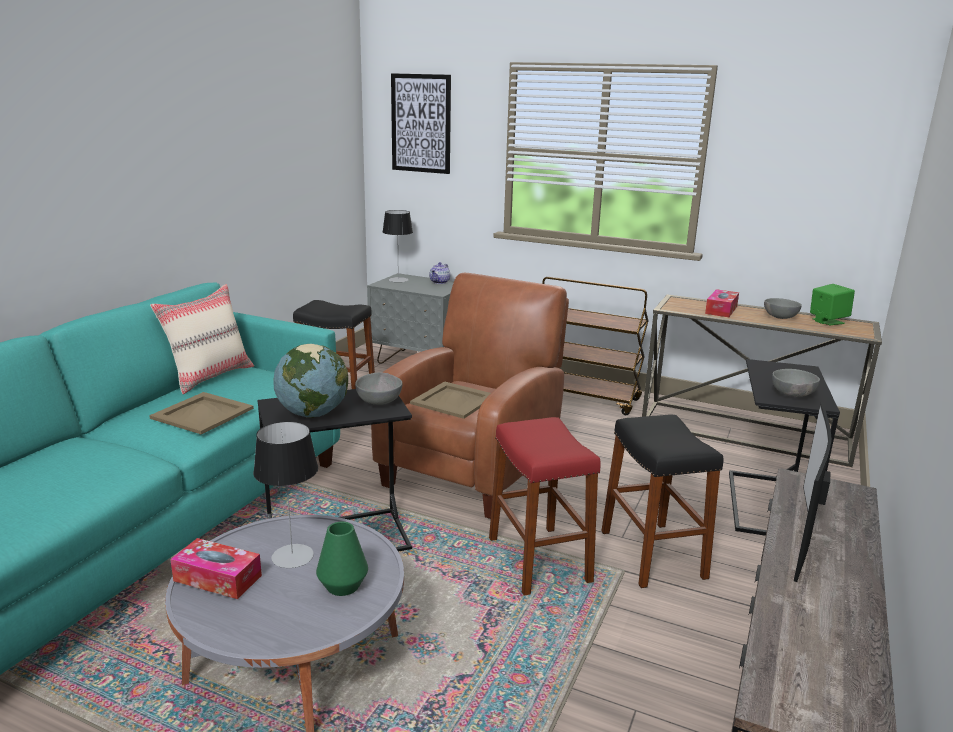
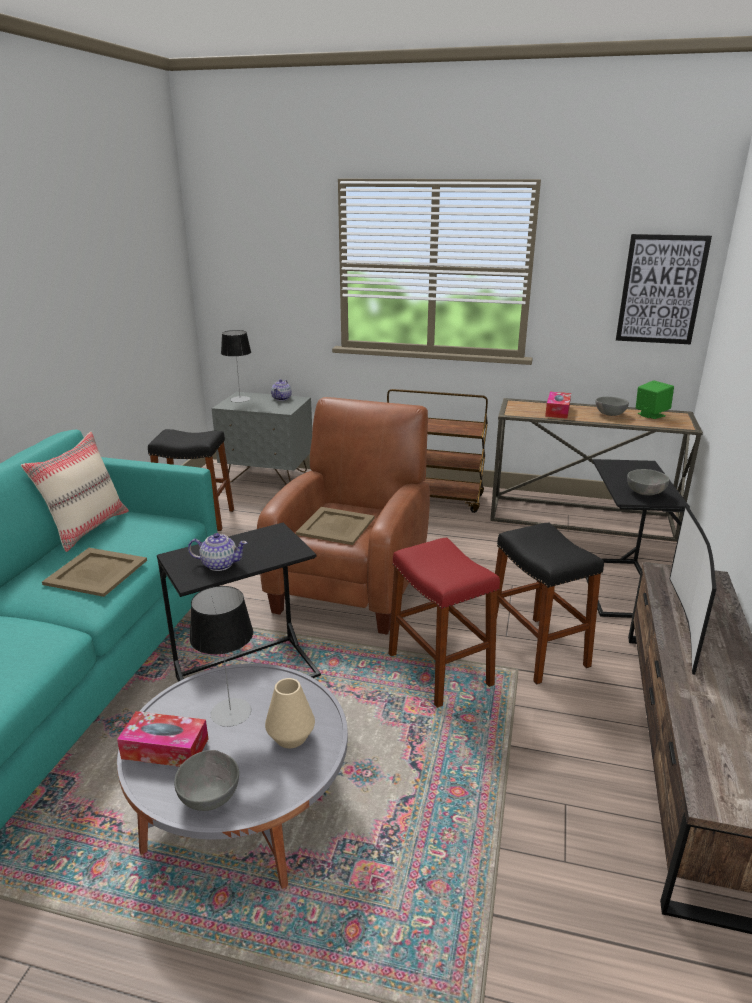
camera: 10 degrees left, 5 degrees up
(313, 413) = (219, 564): globe -> teapot
(343, 586) = (291, 737): green vase -> beige vase
(380, 401) = (280, 542): grey bowl -> grey bowl (210, 795)
(421, 123) = (249, 242): picture -> picture (661, 290)

